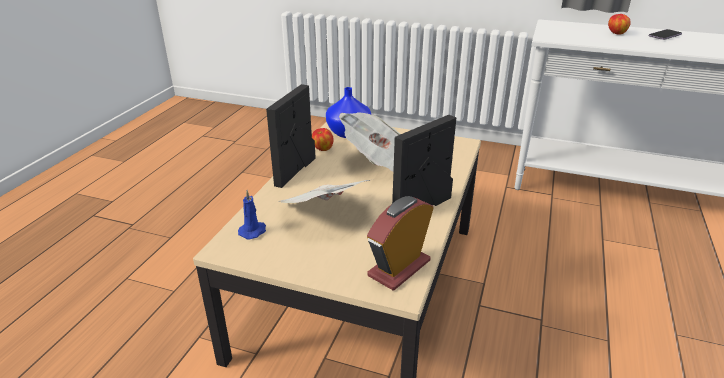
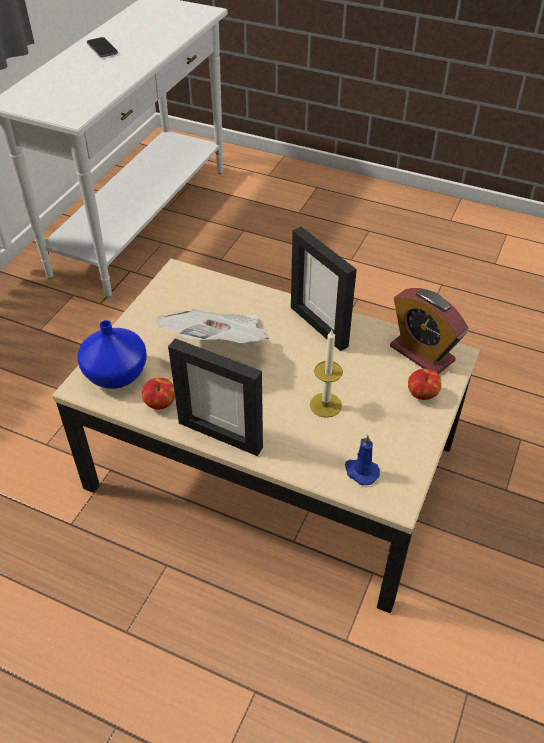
camera: 85 degrees left, 15 degrees up
(325, 213) = (325, 405): newspaper -> candle
(616, 33) = (78, 72): apple -> apple (422, 395)

